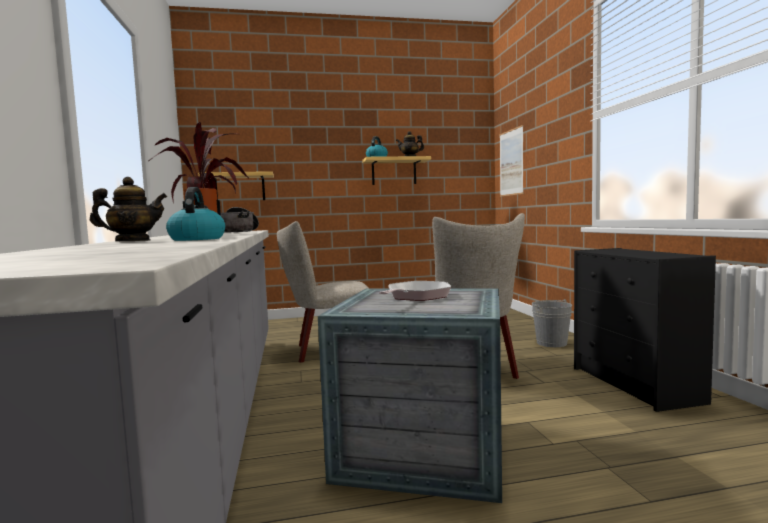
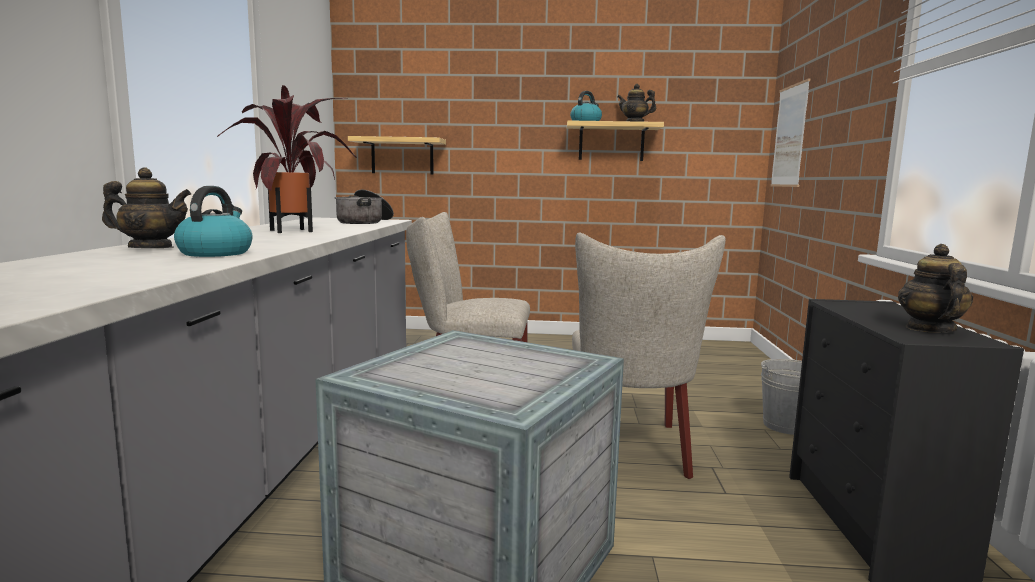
camera: 15 degrees right, 5 degrees up
(416, 297) = (486, 359): frying pan -> none
(659, 254) = (929, 329): none -> teapot

